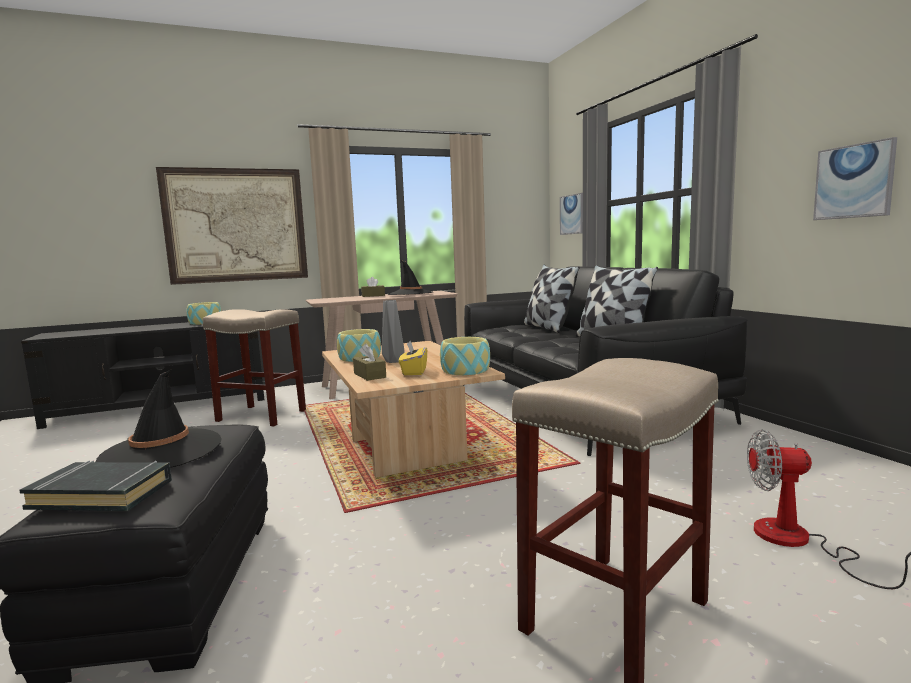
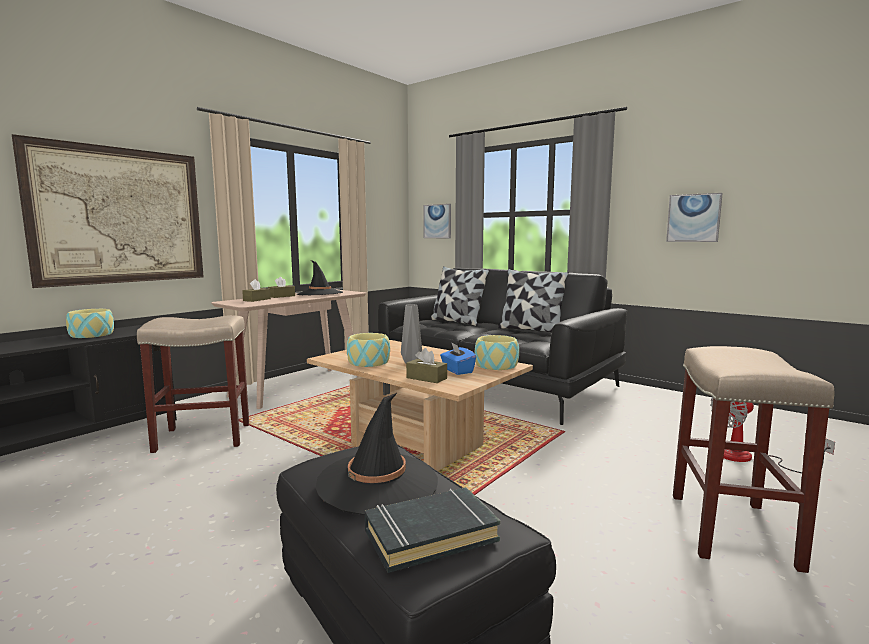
camera: 30 degrees left, 0 degrees up
(343, 298) = (257, 300): none -> brown tissue box
(414, 372) = (457, 371): yellow tissue box -> blue tissue box

